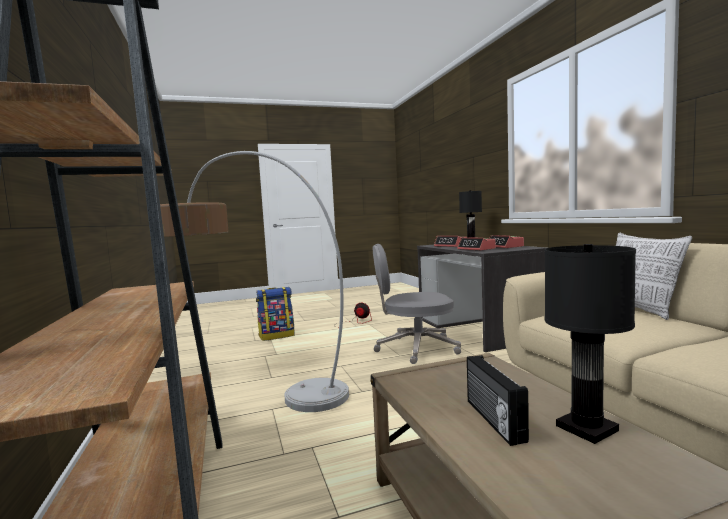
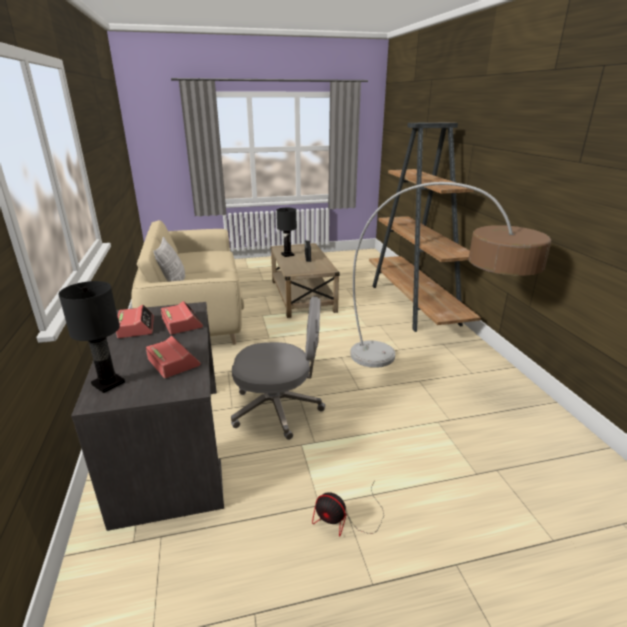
camera: 175 degrees left, 20 degrees up
(277, 336) = (470, 481): backpack -> none

